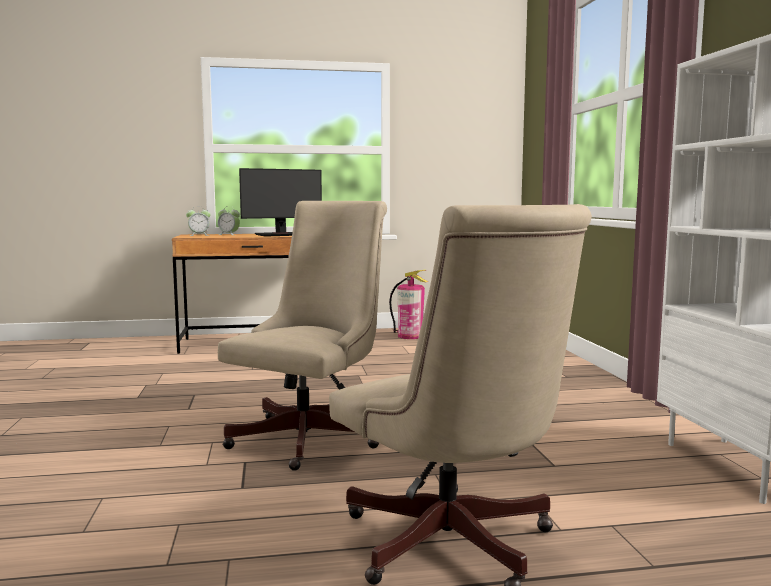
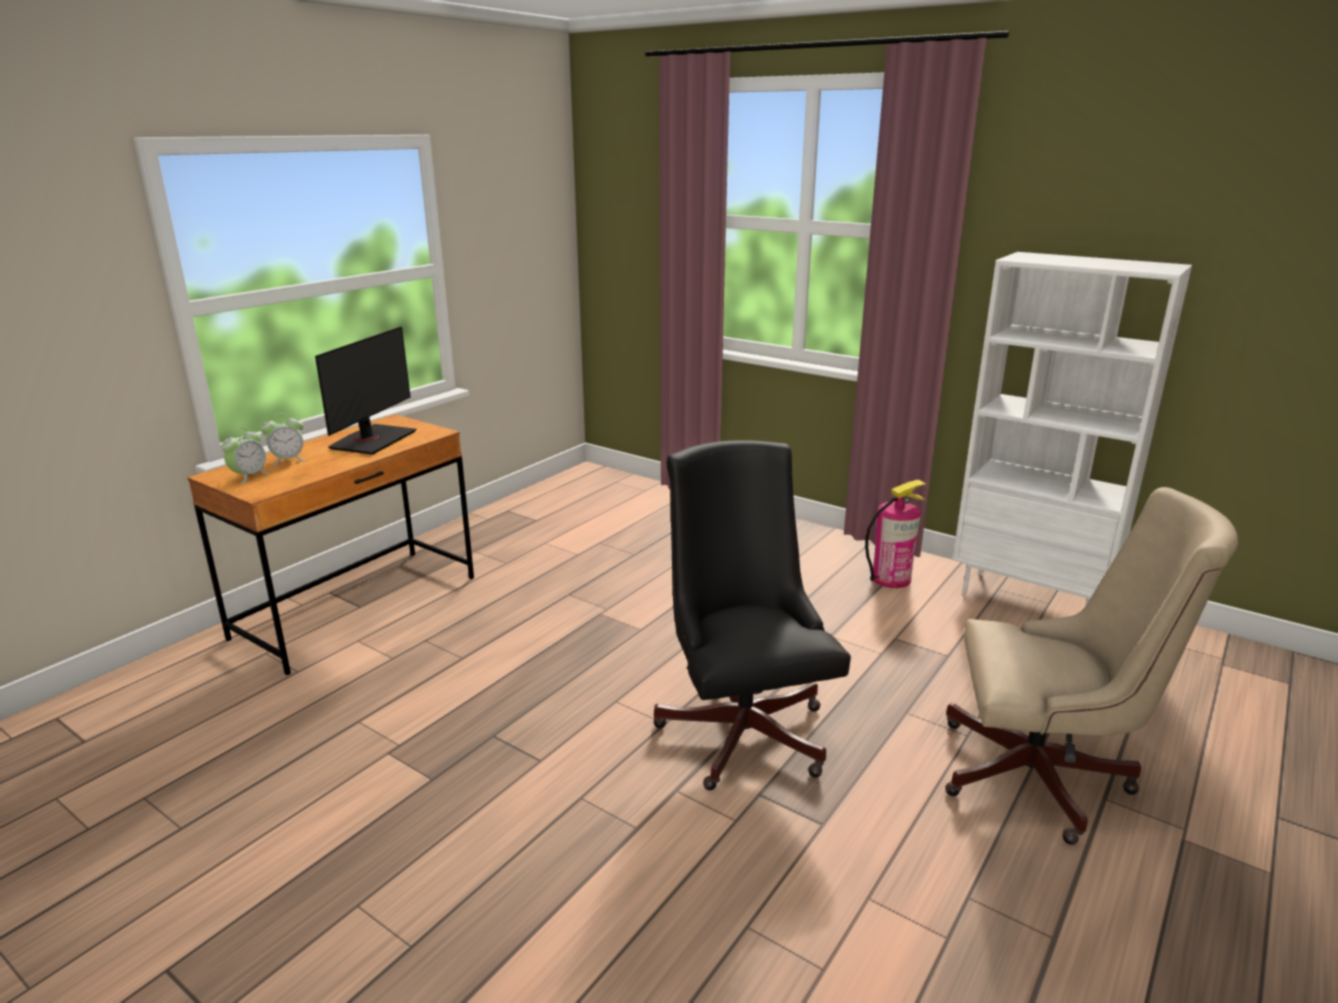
camera: 45 degrees left, 15 degrees up
(312, 436) = (742, 726): beige office chair -> black office chair
(410, 336) = (521, 522): fire extinguisher -> fire extinguisher (891, 578)

